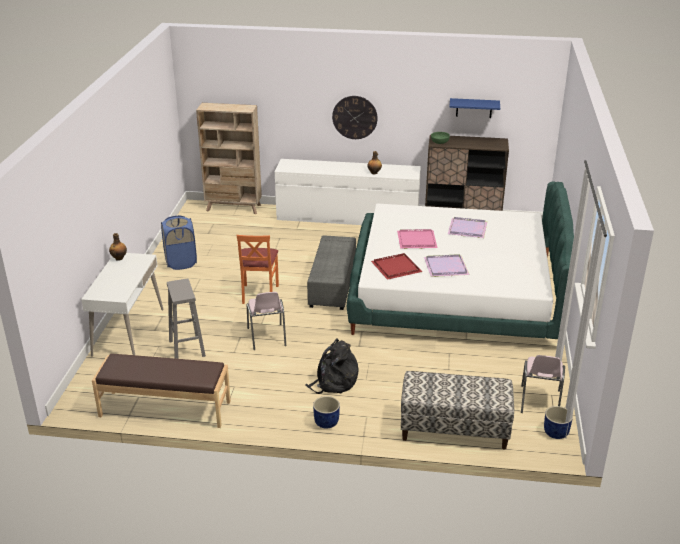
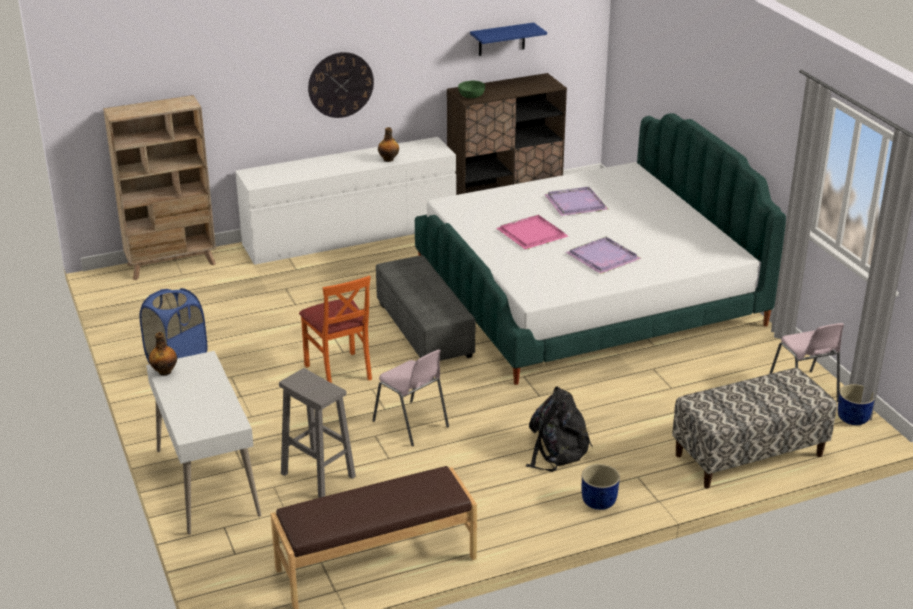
camera: 30 degrees left, 0 degrees up
(396, 267) = (545, 274): red tray -> none

